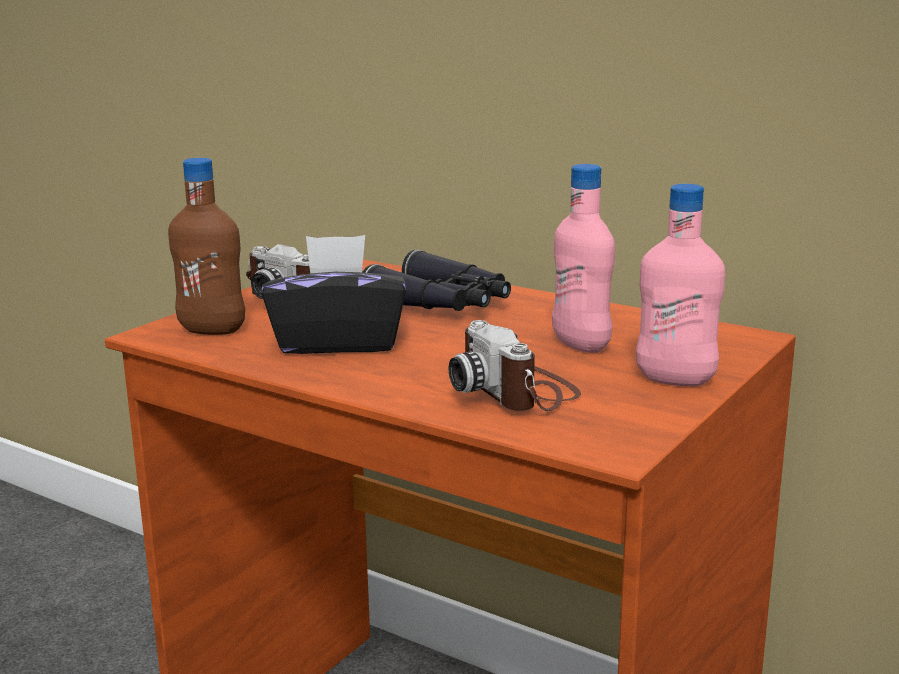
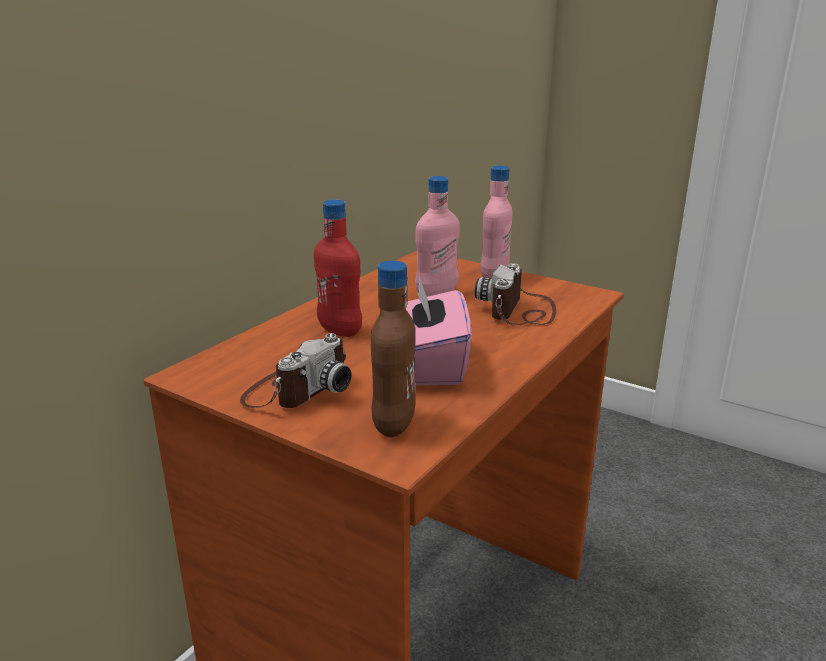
camera: 90 degrees left, 5 degrees up
(338, 342) = (429, 365): black tissue box -> pink tissue box
(442, 304) = (340, 330): black binoculars -> red bottle
(517, 391) = (520, 311): camera -> camera turned 135 degrees clockwise

